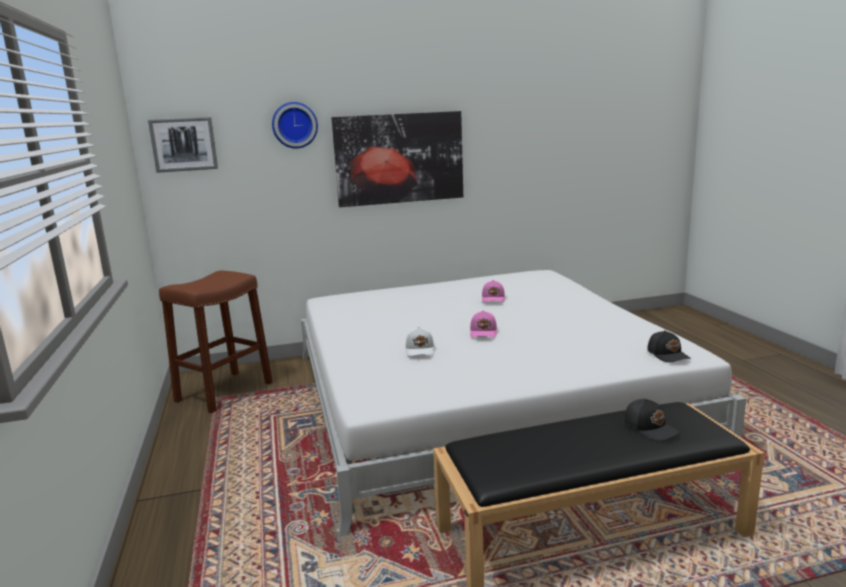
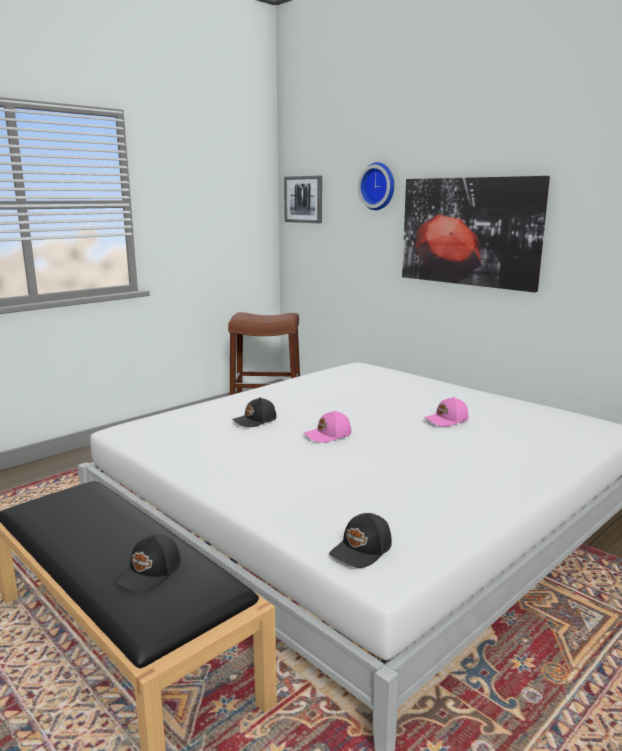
camera: 60 degrees right, 0 degrees up
(420, 350) = (255, 421): white cap -> black cap

